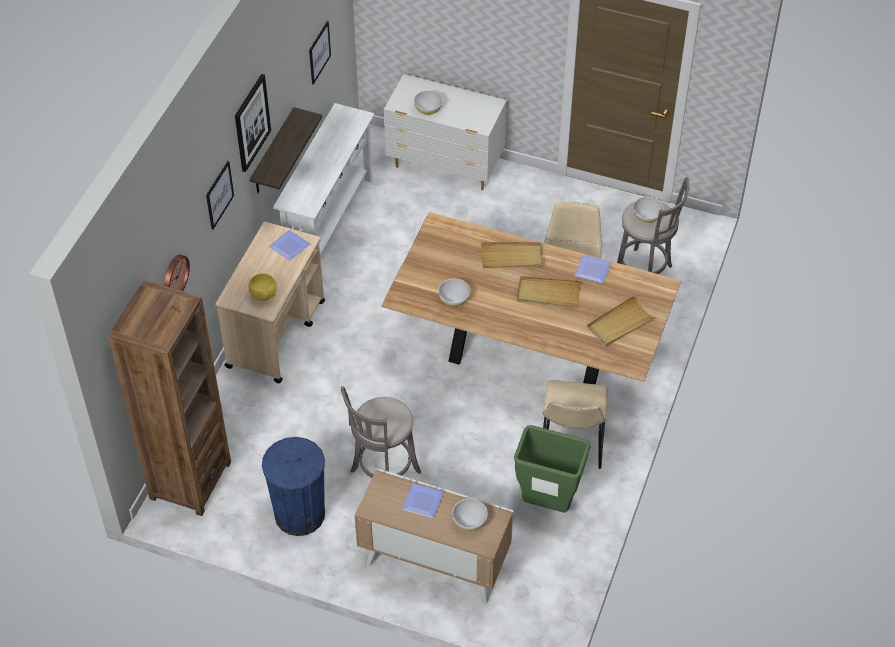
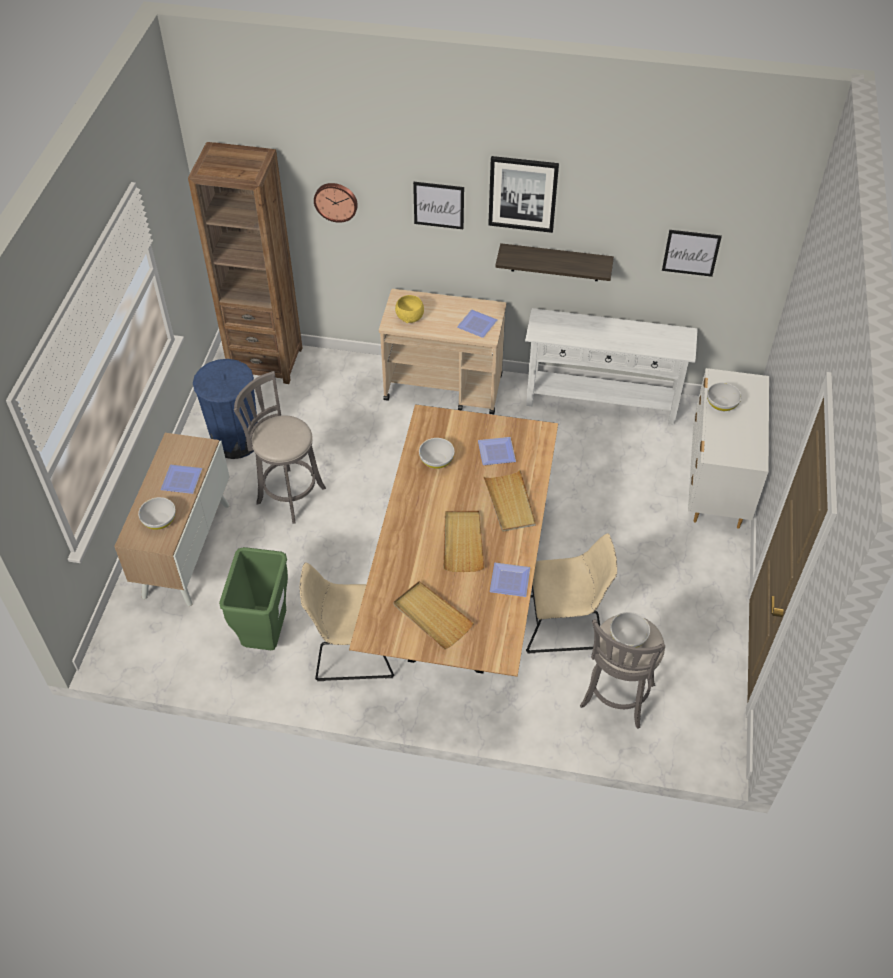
camera: 80 degrees right, 0 degrees up
(454, 258) = (495, 453): none -> plate

